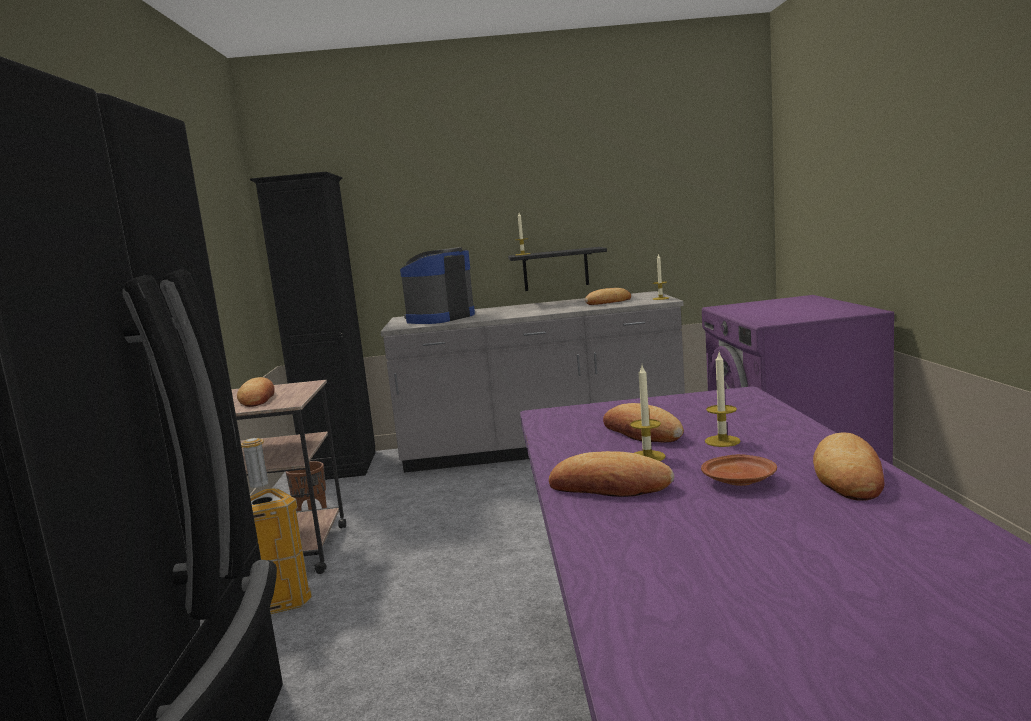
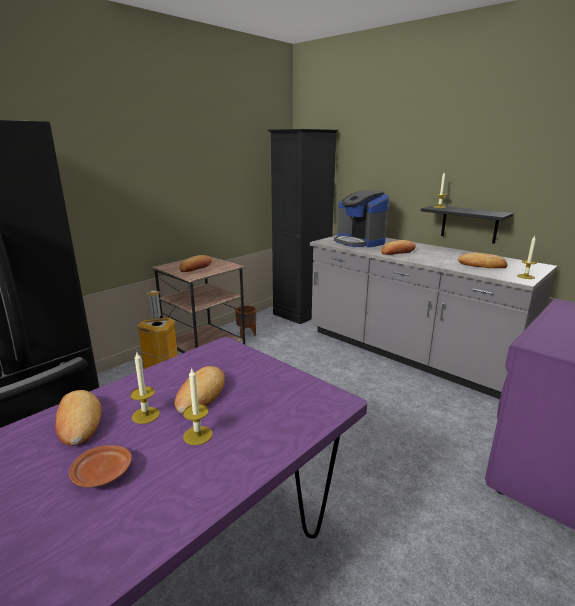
camera: 45 degrees right, 10 degrees up
(439, 318) = (359, 242): coffee machine -> coffee machine turned 120 degrees counterclockwise
(849, 475) = (132, 532): bread -> bread (398, 251)

